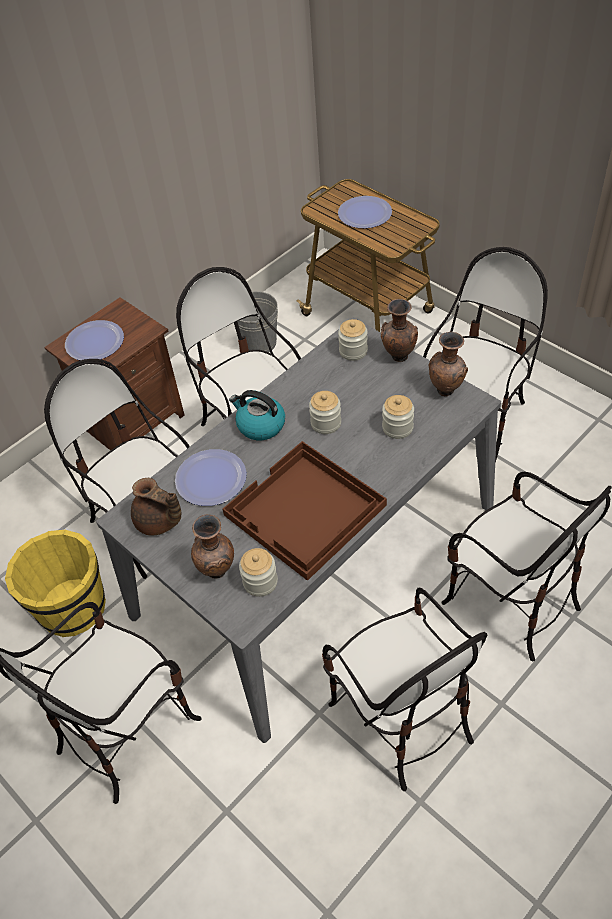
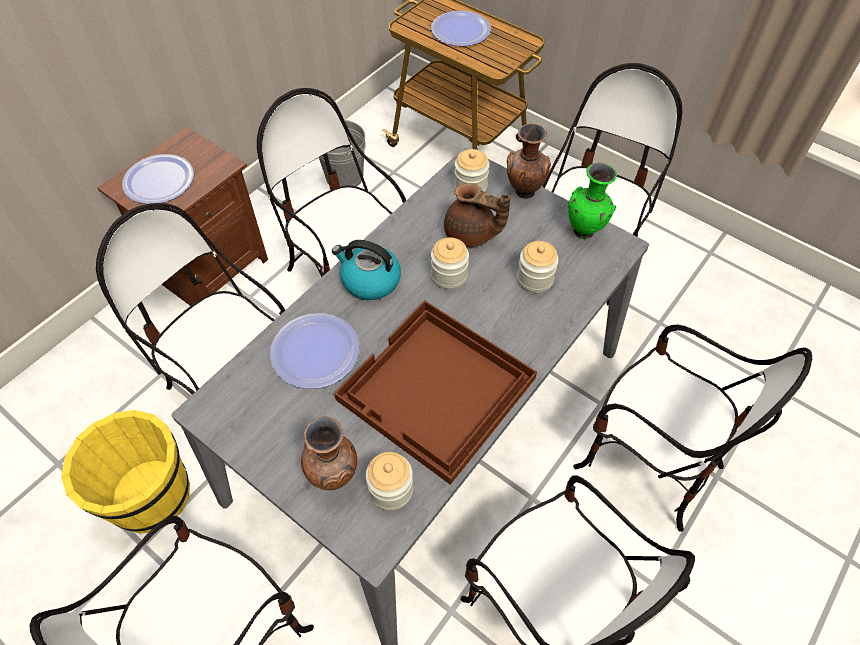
camera: 10 degrees left, 5 degrees up
(159, 522) = (254, 412): brown teapot -> brown teapot (471, 234)
(446, 390) = (585, 232): brown vase -> green vase

